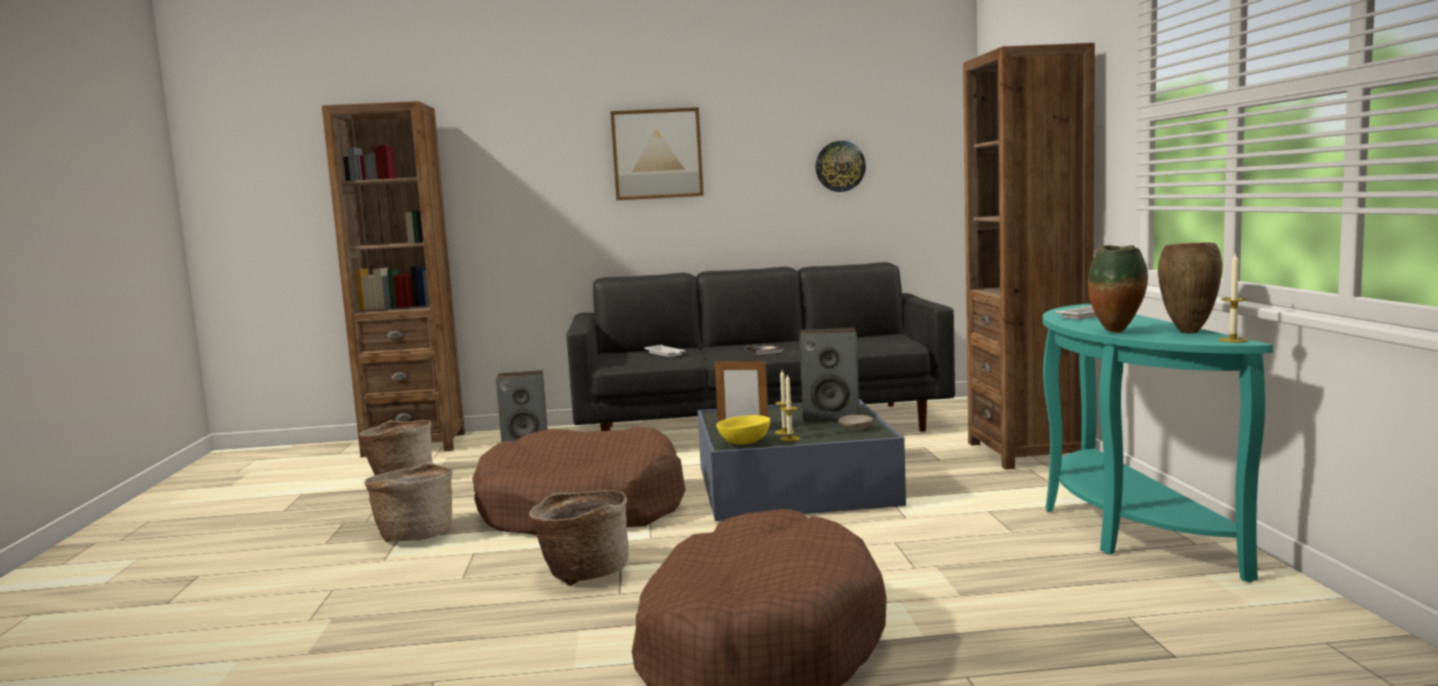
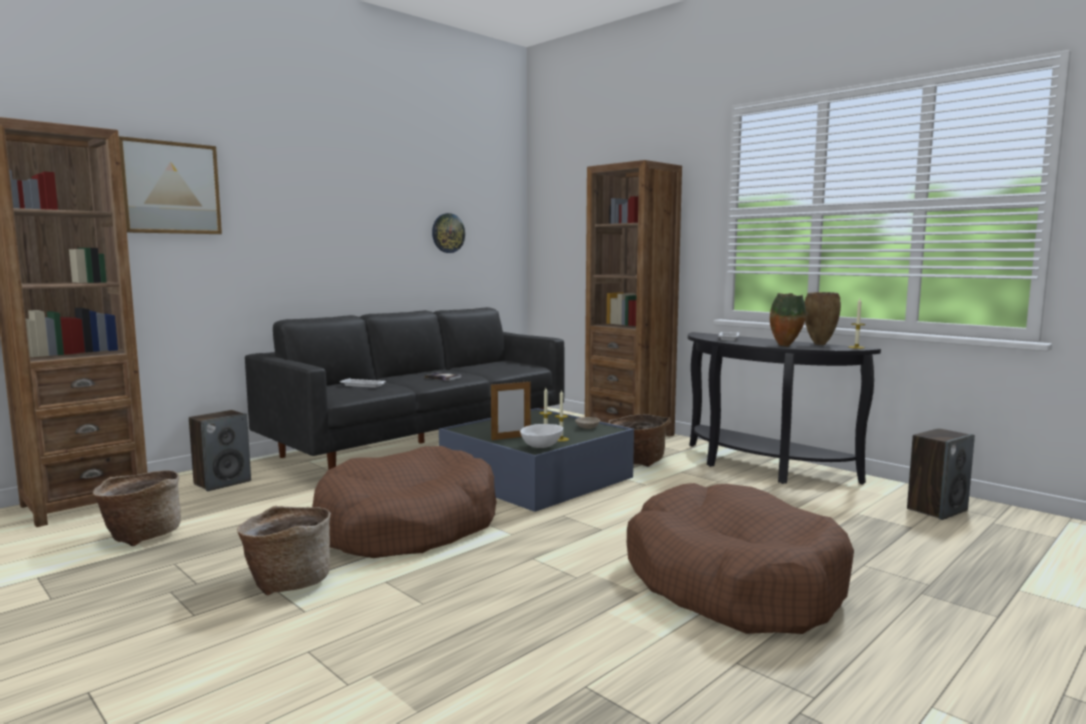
camera: 40 degrees left, 0 degrees up
(583, 573) = (517, 571): basket -> basket (637, 461)
(657, 154) = (315, 210): picture -> picture (170, 188)
(745, 442) = (542, 446): yellow bowl -> white bowl
(831, 416) = (548, 421): speaker -> speaker (937, 509)
(1120, 526) = (758, 468): turquoise console table -> black console table

